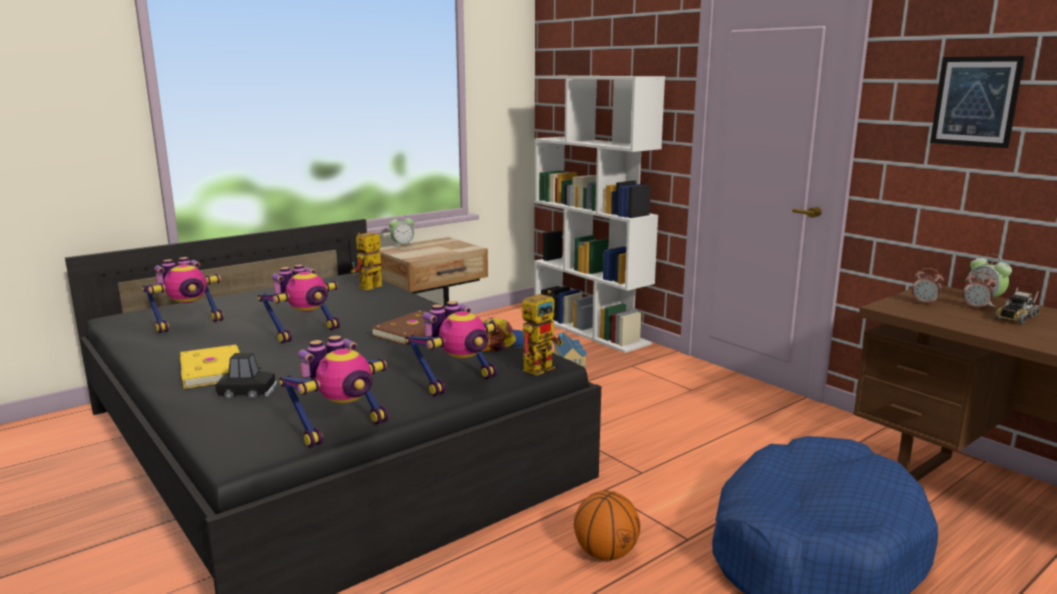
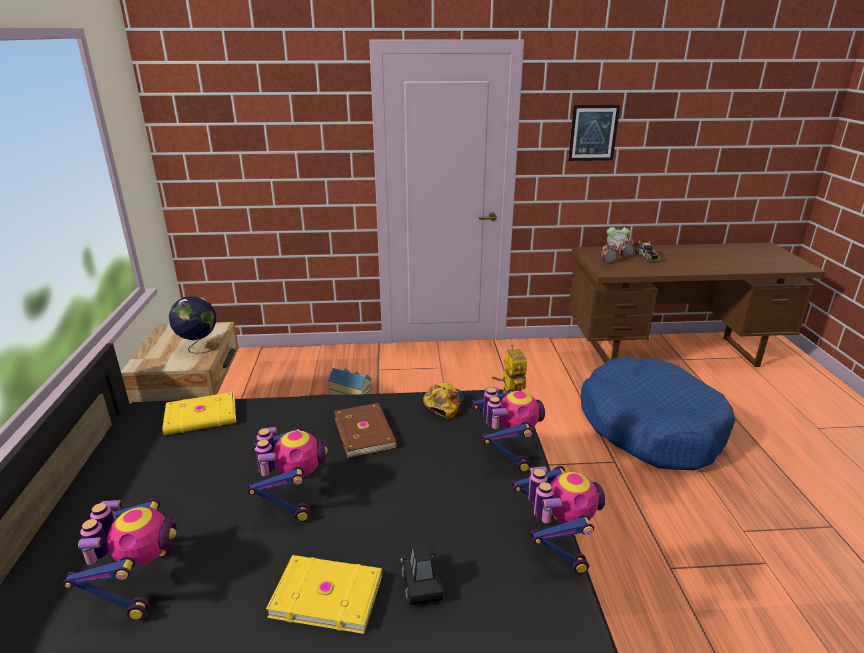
camera: 55 degrees left, 10 degrees up
(247, 392) = (421, 582): black toy car -> black toy car turned 45 degrees counterclockwise
(368, 288) = (201, 417): toy robot -> yellow book
(402, 246) = (145, 354): alarm clock -> none
(432, 252) = (198, 348): none -> globe
(591, 330) = (296, 355): white bookcase -> none
(605, 554) = (610, 501): basketball -> none

